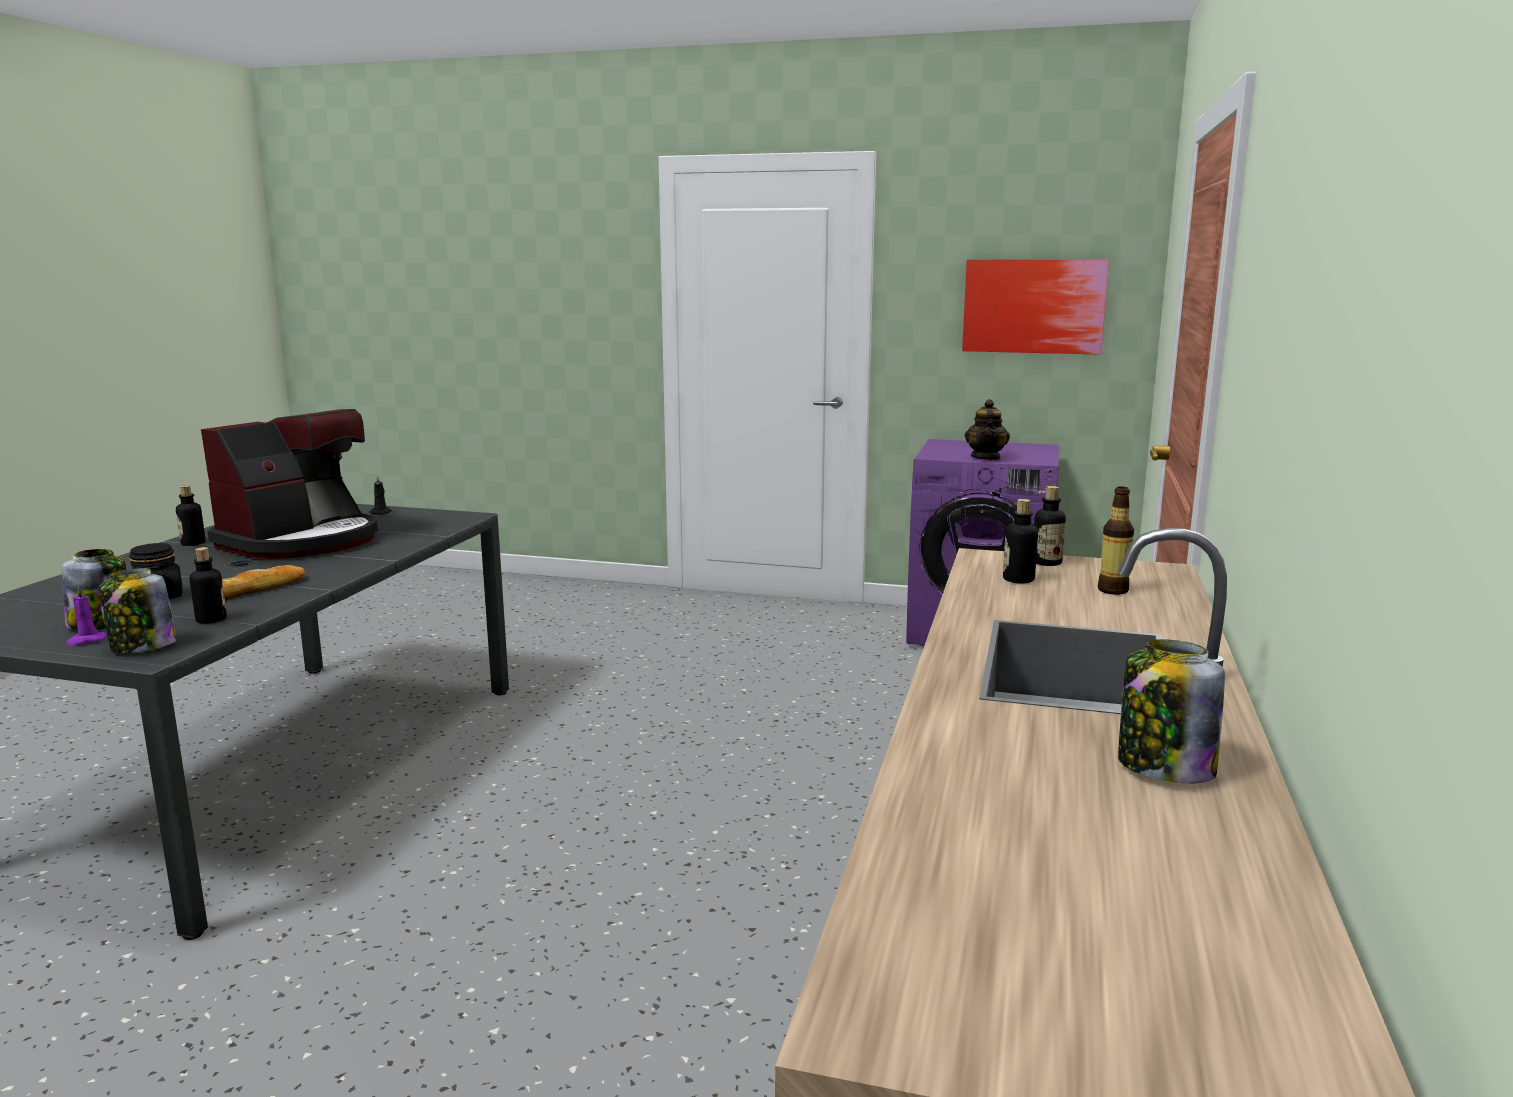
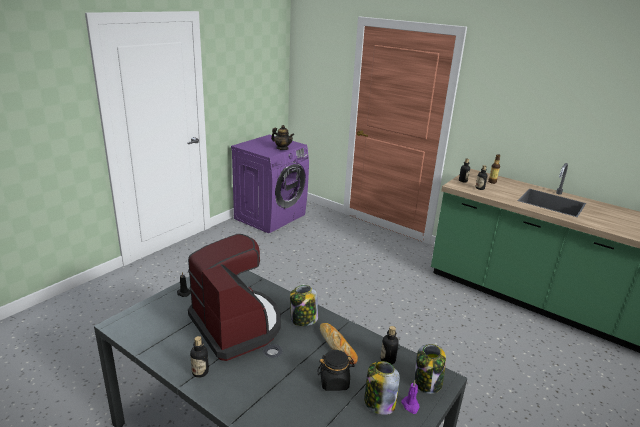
camera: 70 degrees left, 10 degrees up
(1033, 306) = (257, 79): picture -> none
(1163, 767) = (613, 212): jar -> jar (303, 319)

